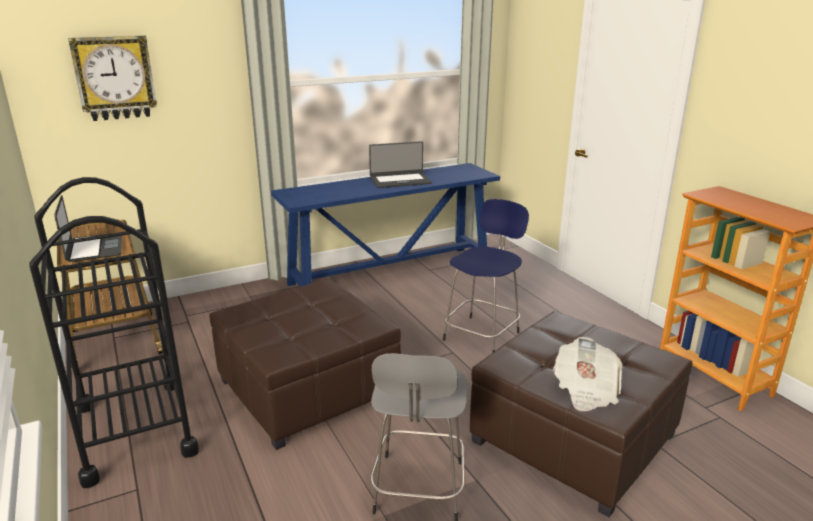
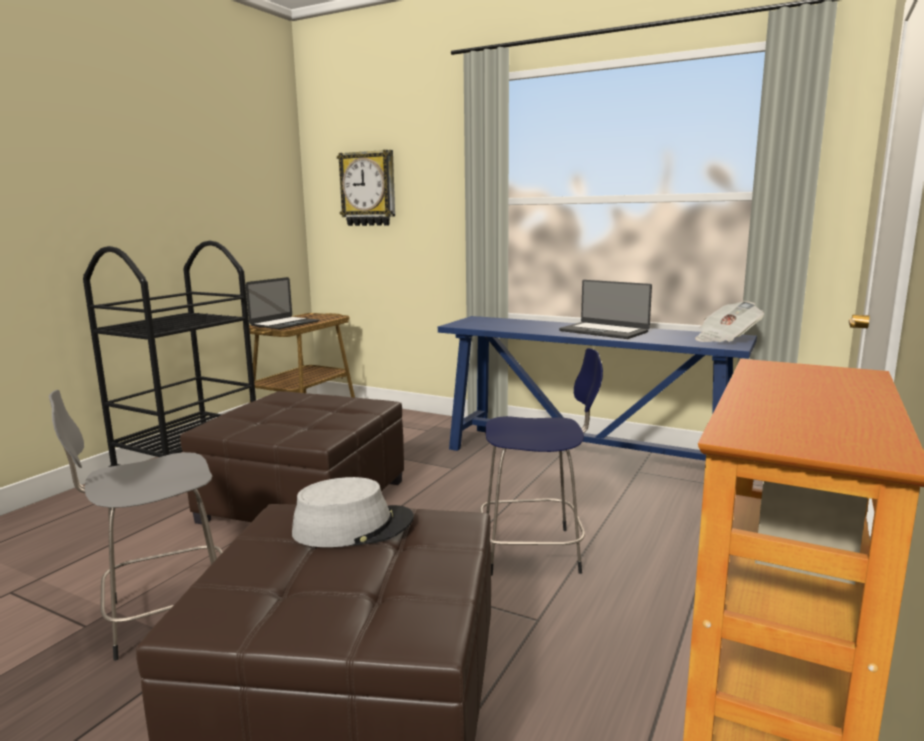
camera: 55 degrees right, 10 degrees down
(540, 348) = (353, 527): none -> grey hat
(585, 390) = (253, 584): newspaper -> newspaper (725, 339)

